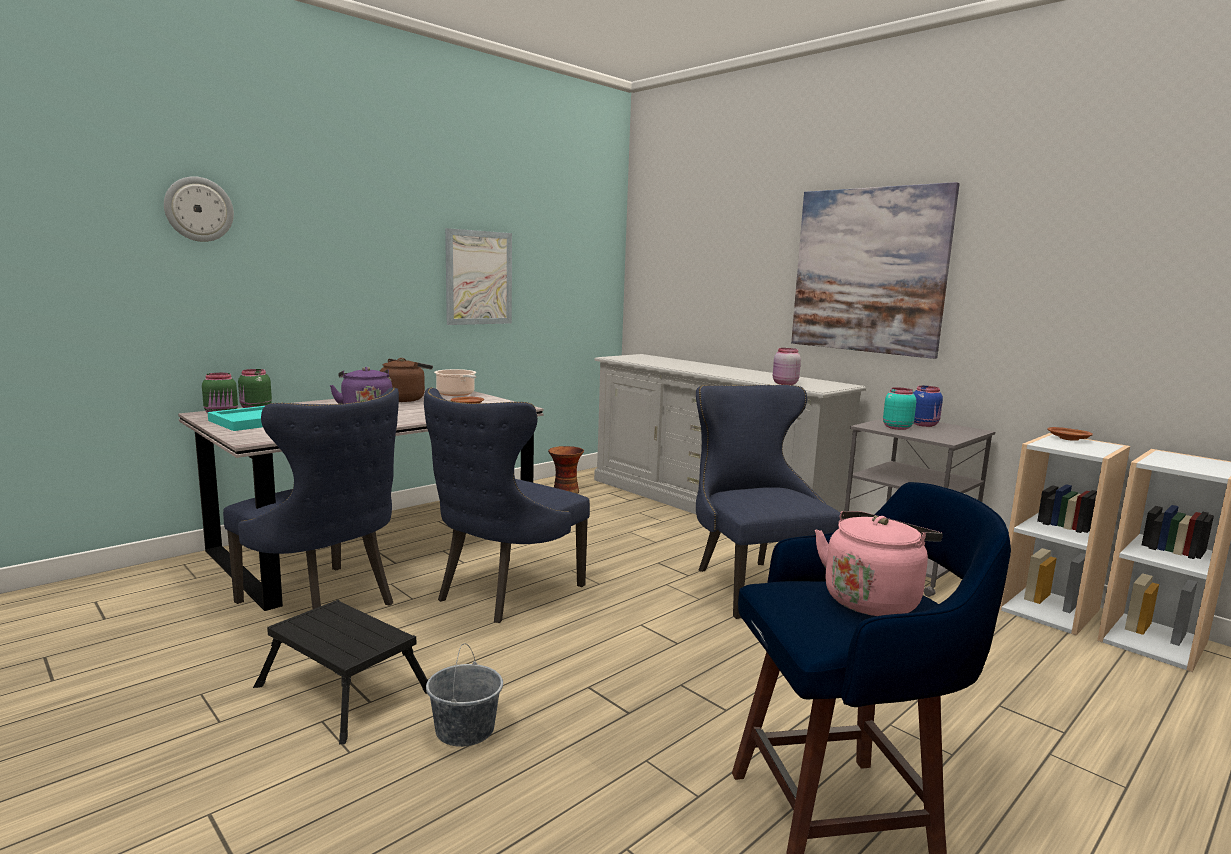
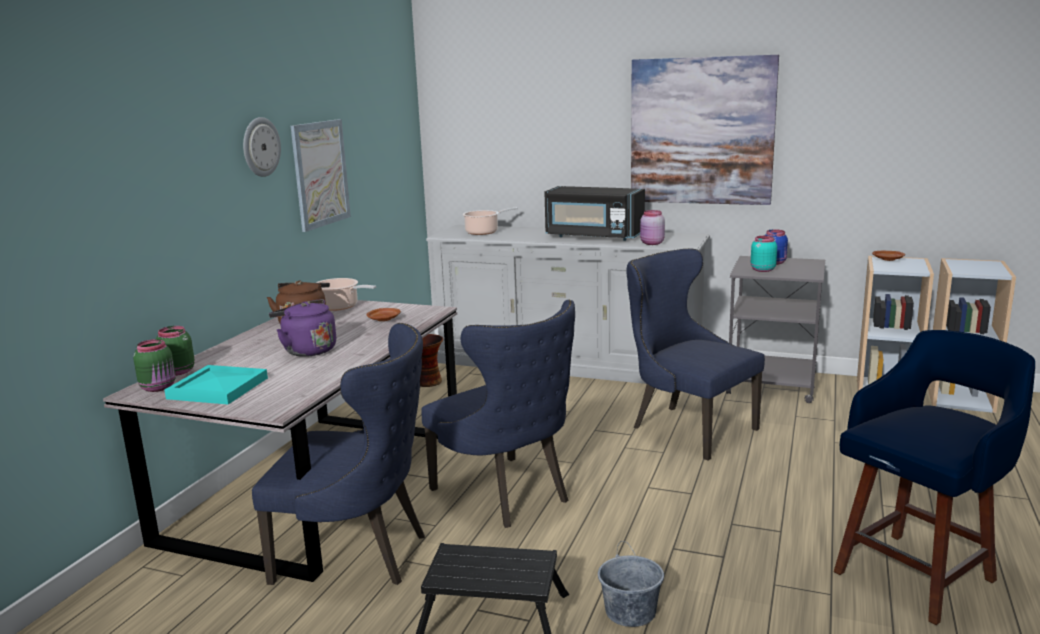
camera: 25 degrees left, 5 degrees up
(199, 209) = (89, 153): wall clock -> wall clock (260, 147)
(504, 592) = (506, 494): blue chair -> blue chair turned 45 degrees counterclockwise
(650, 360) = (484, 232): none -> cooking pot
(740, 373) = (593, 236): none -> black microwave
(872, 599) = (936, 419): pink kettle -> none

